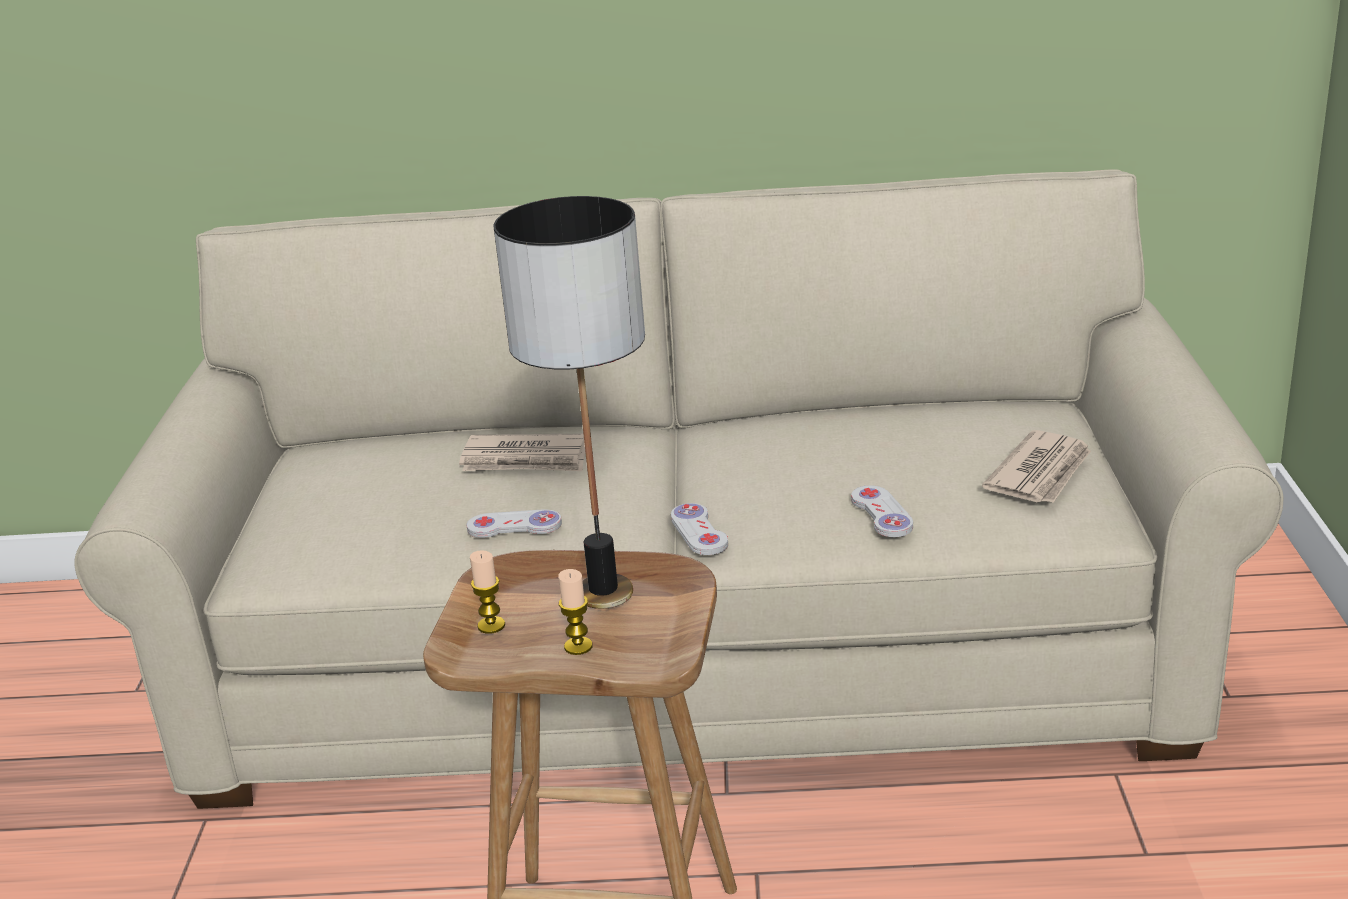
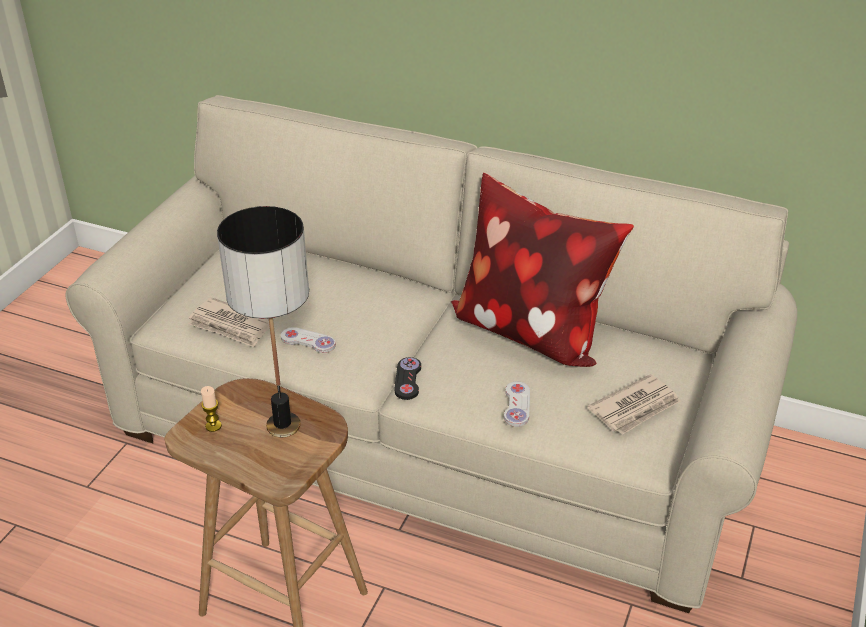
camera: 20 degrees right, 10 degrees up
(525, 459) = (345, 293): newspaper -> newspaper (231, 325)
(578, 646) = (244, 458): candle -> none
(699, 531) = (408, 379): white game controller -> black game controller
(827, 432) = (530, 330): none -> pillow

